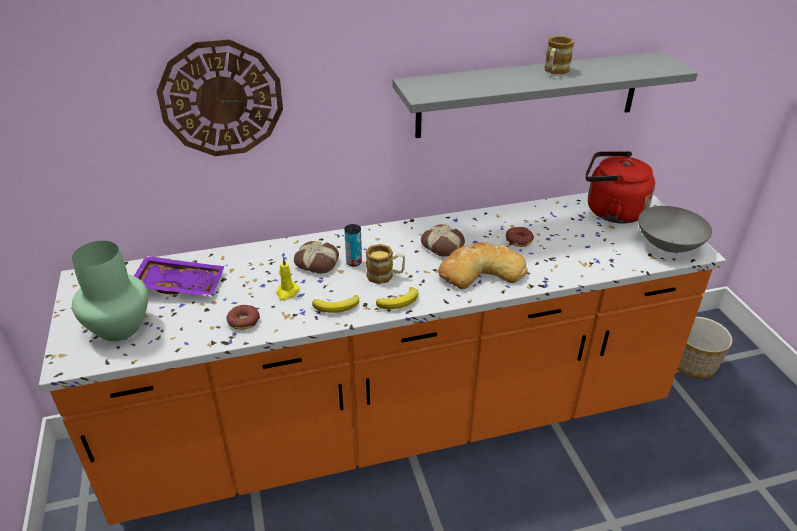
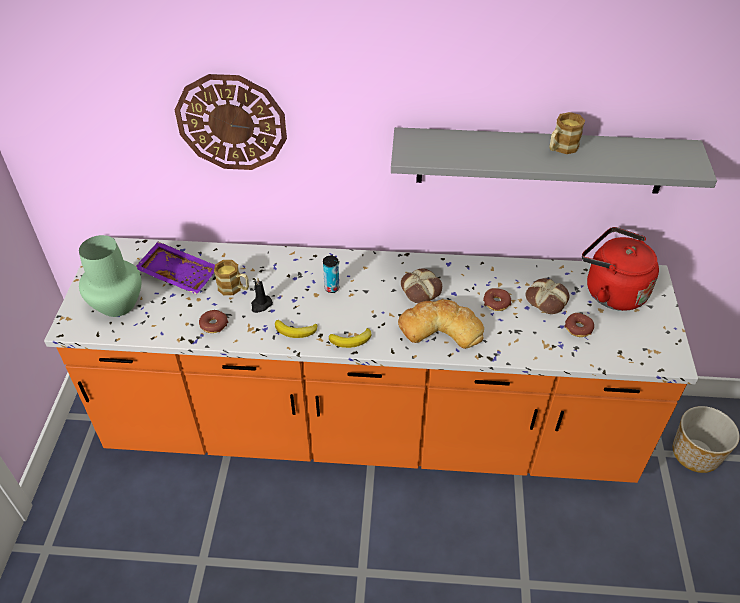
camera: 20 degrees right, 10 degrees up
(287, 292) = (261, 305): yellow candle -> black candle
(317, 262) = (300, 279): bread -> bread (547, 299)
(385, 276) = (352, 310): mug -> mug (234, 288)
(603, 244) = (578, 328): none -> donut
(667, 245) = (645, 346): grey bowl -> none

